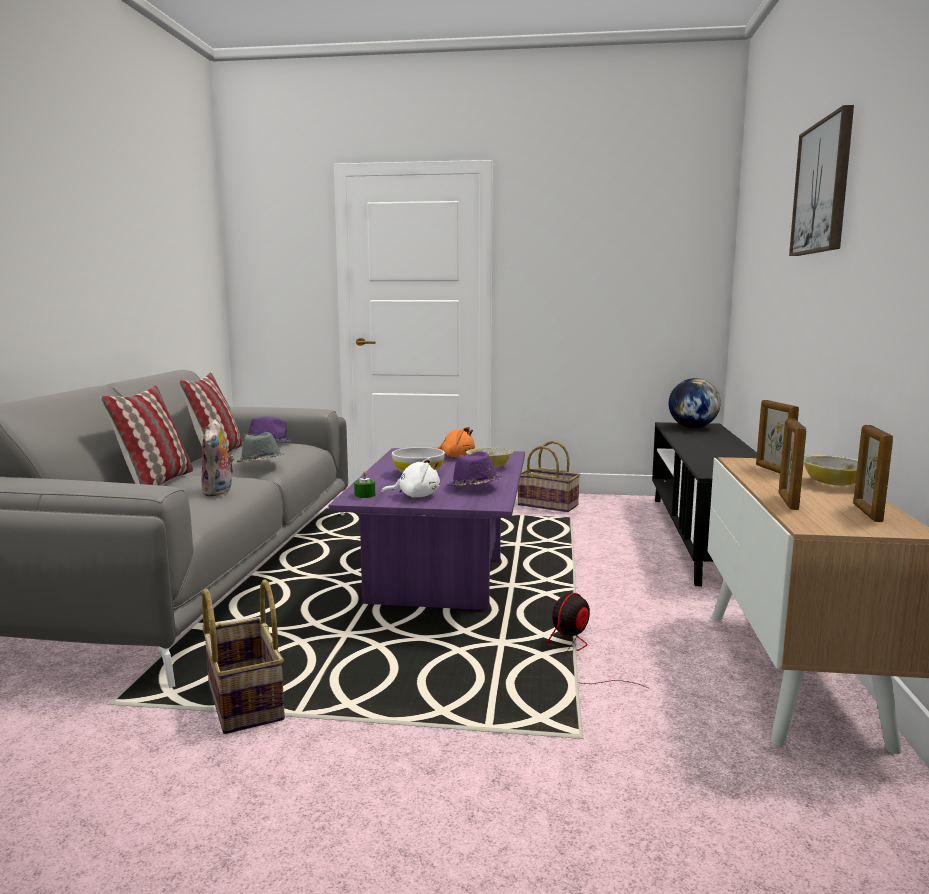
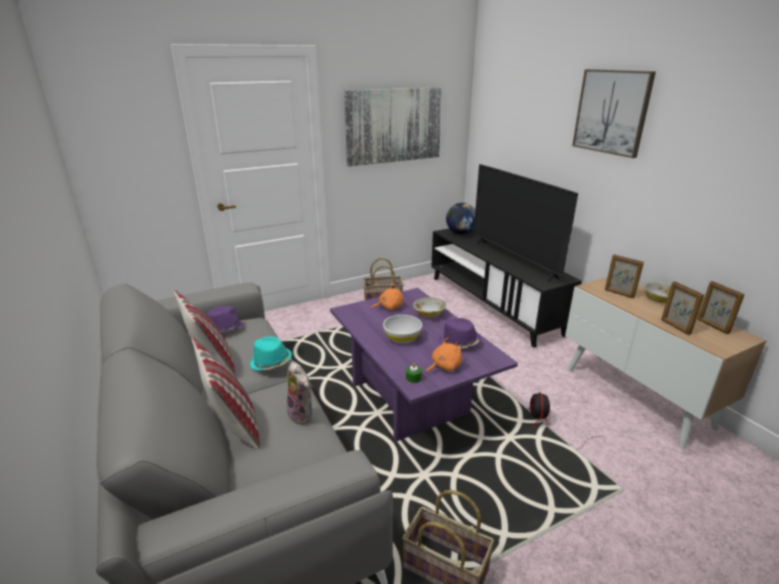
camera: 35 degrees left, 15 degrees up
(260, 463) = (271, 363): grey hat -> turquoise hat
(416, 496) = (444, 366): white plush toy -> orange plush toy
(599, 261) = (394, 125): none -> picture
(720, 453) = (514, 260): none -> television

